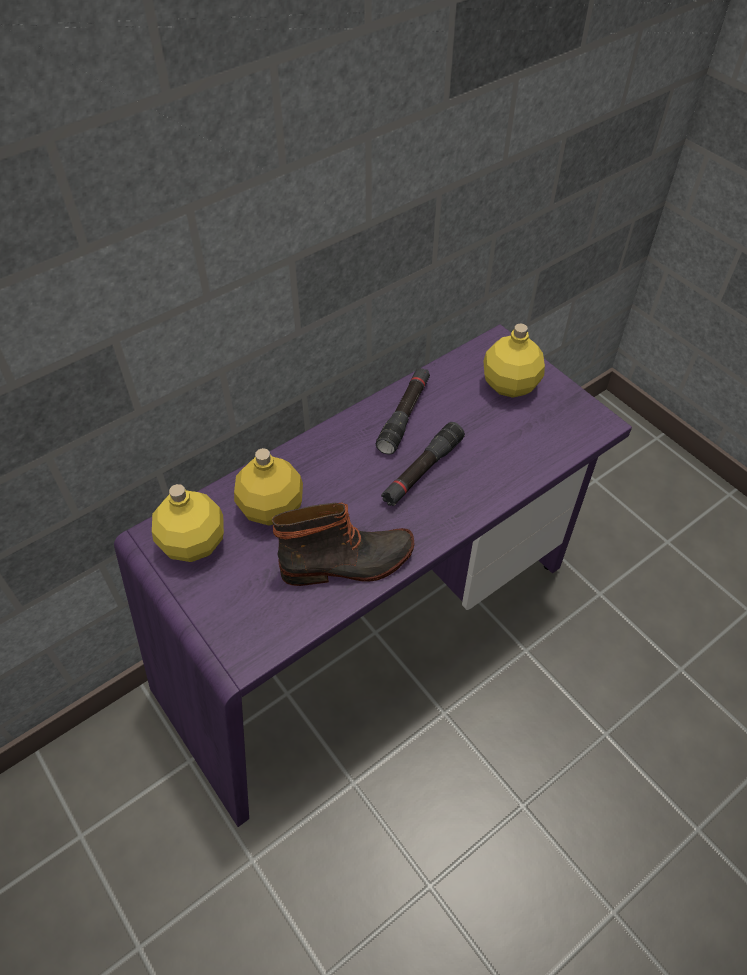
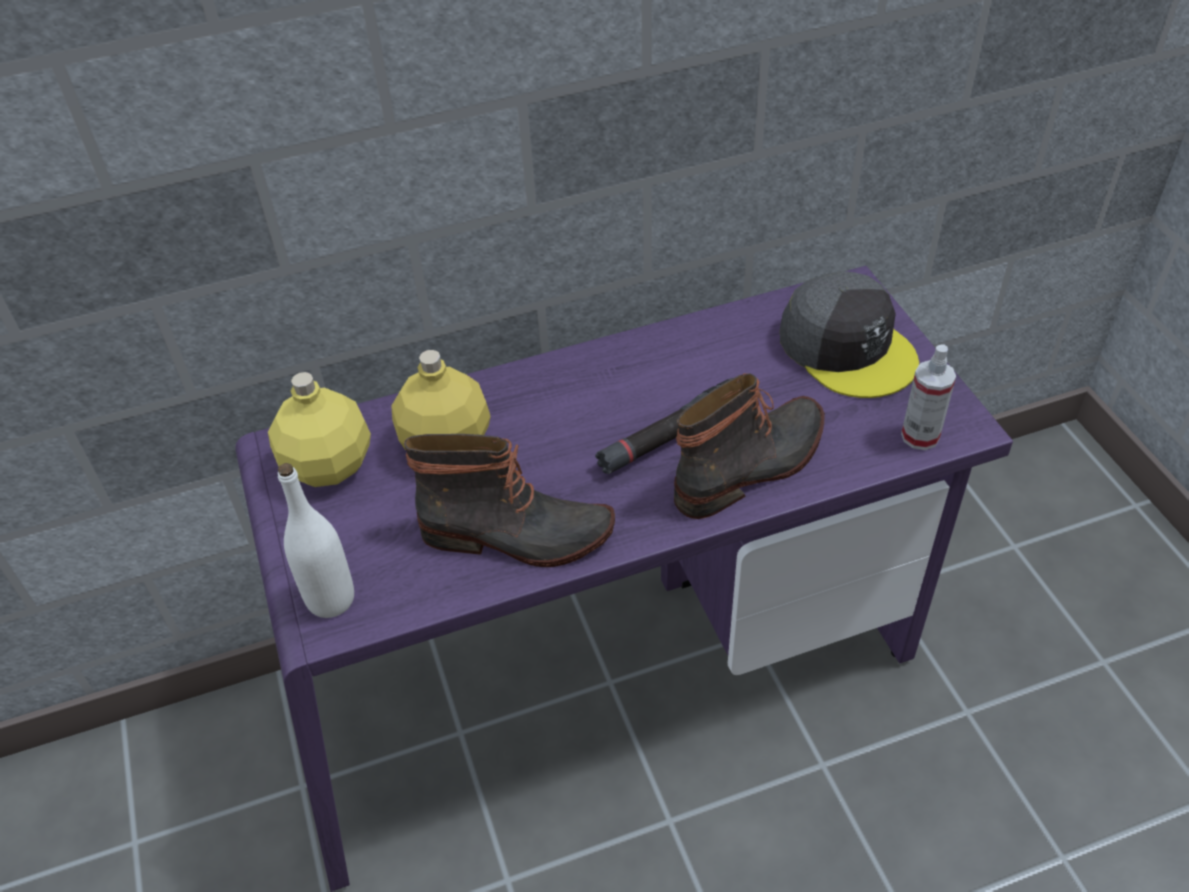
camera: 20 degrees right, 5 degrees down
(237, 640) = (331, 599): none -> white bottle
(404, 415) = (676, 361): black flashlight -> none
(482, 479) = (752, 467): none -> boot
(510, 384) = (847, 347): yellow bottle -> grey cap
(576, 435) = (920, 436): none -> spray bottle

